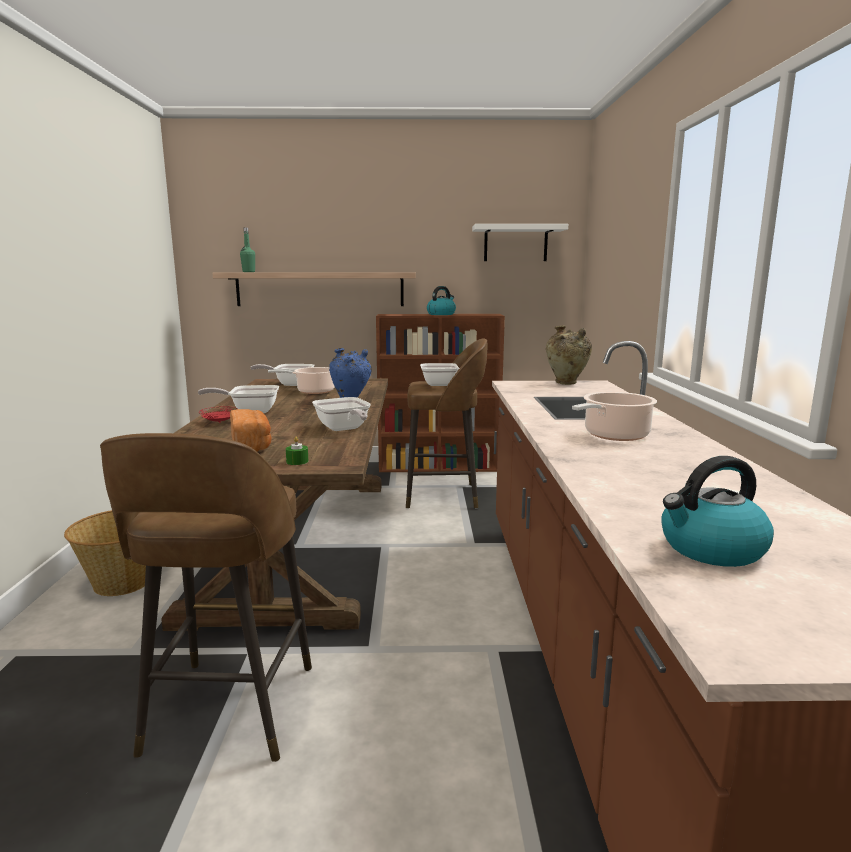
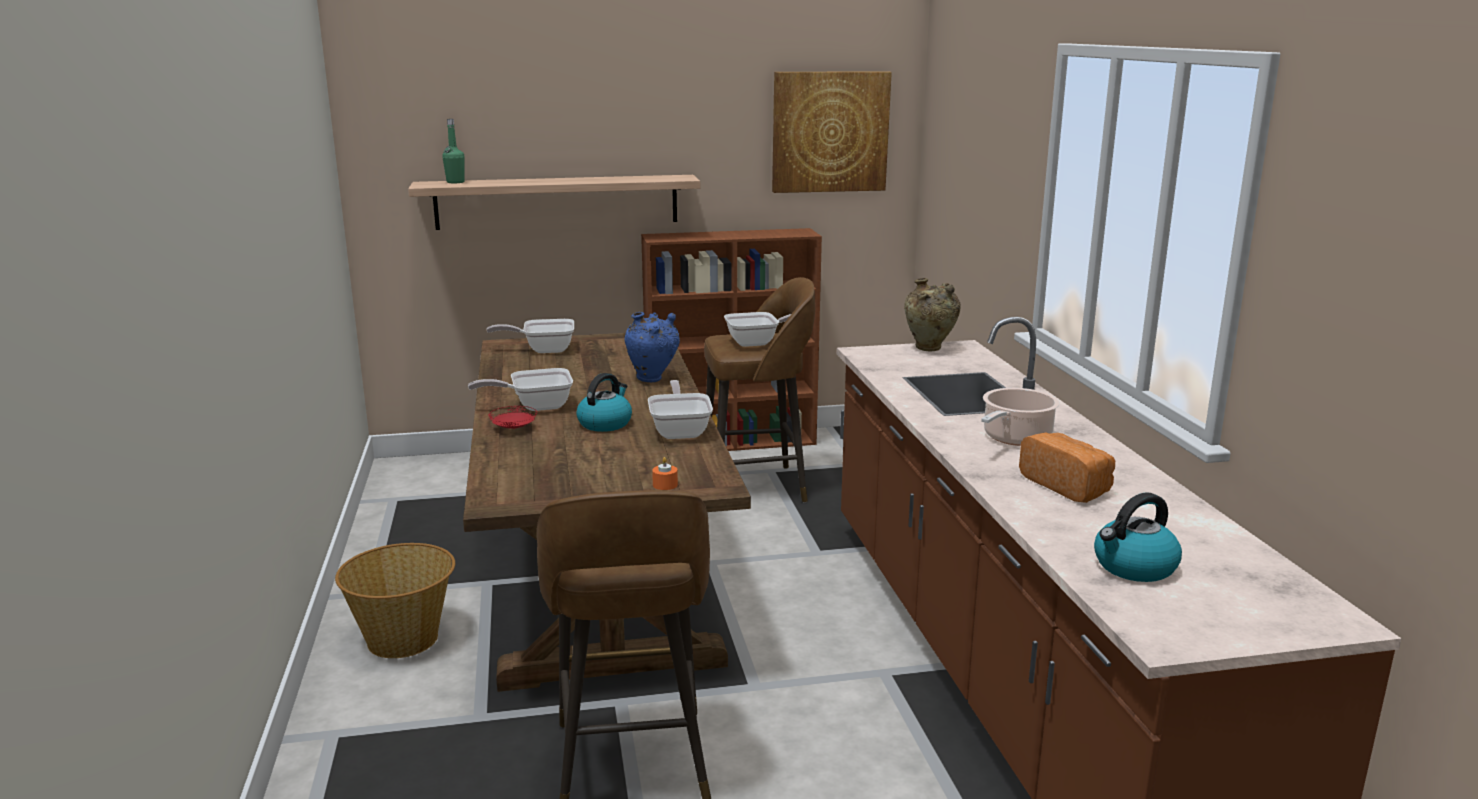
camera: 10 degrees left, 5 degrees up
(251, 446) = (591, 465): bread -> bread (1067, 486)
(297, 461) = (665, 485): green candle -> orange candle
(313, 391) = (587, 363): cooking pot -> none
(343, 429) = (680, 430): frying pan -> frying pan turned 150 degrees counterclockwise
(441, 314) = (733, 234): kettle -> kettle (605, 423)
(515, 243) = (830, 132): white shelf -> picture

